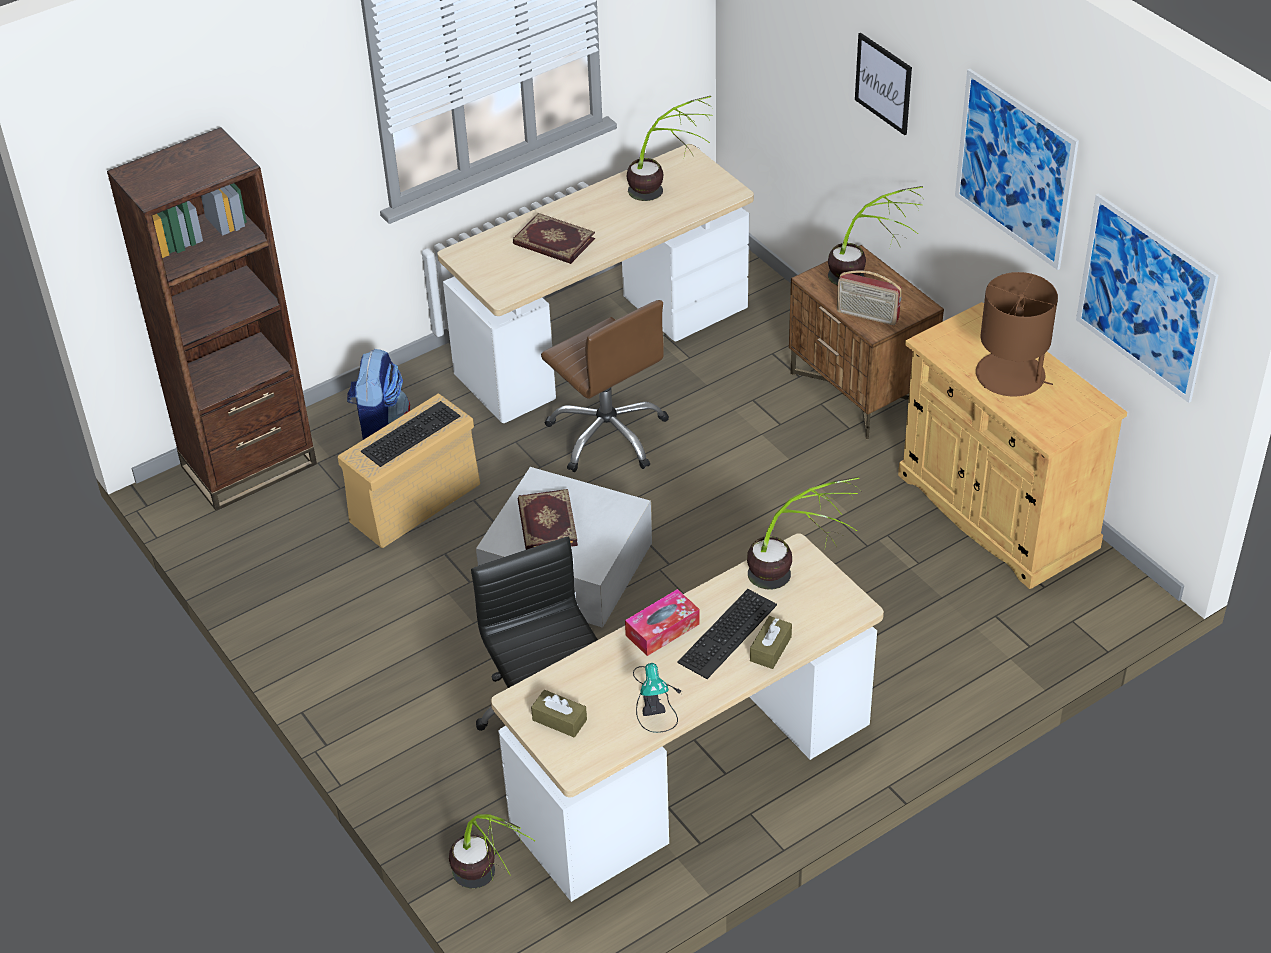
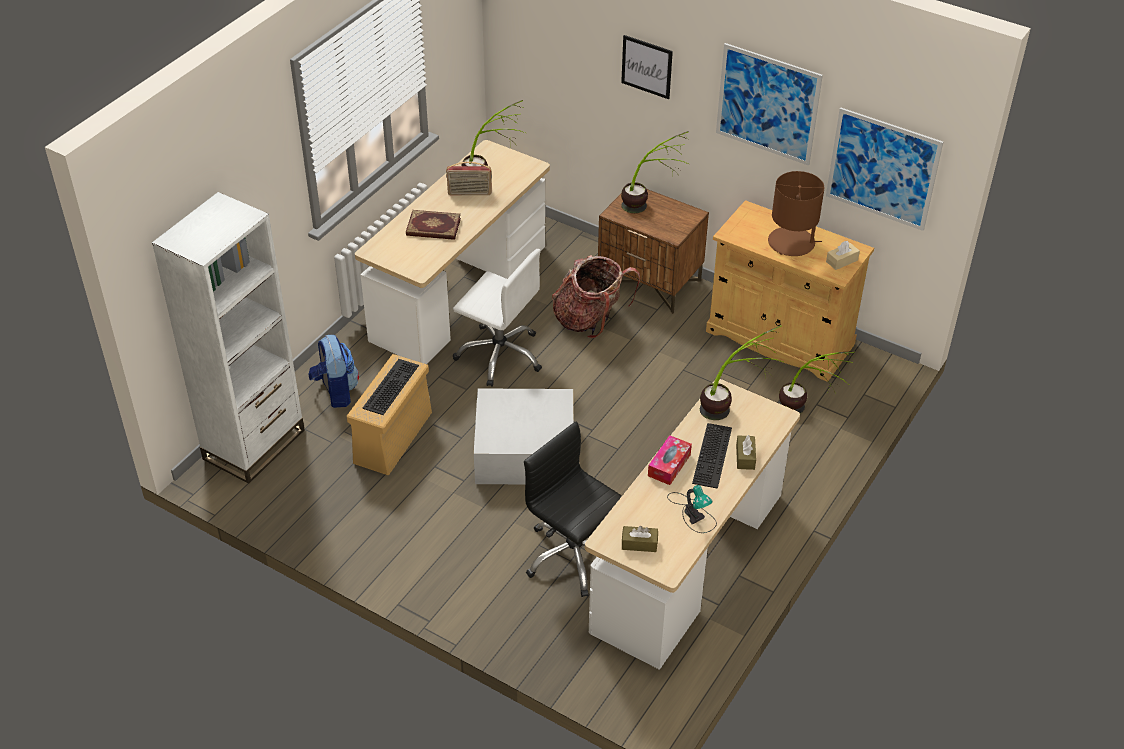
camera: 25 degrees left, 0 degrees up
(249, 465) = (254, 444): brown bookcase -> white bookcase
(490, 887) = (599, 678): potted plant -> potted plant (807, 410)
(546, 523) = (512, 423): book -> none
(608, 434) = (500, 355): brown office chair -> white office chair
(751, 419) = (590, 320): none -> backpack
(867, 316) = (663, 228): radio -> radio (469, 193)
(1067, 418) = (841, 261): none -> beige tissue box

